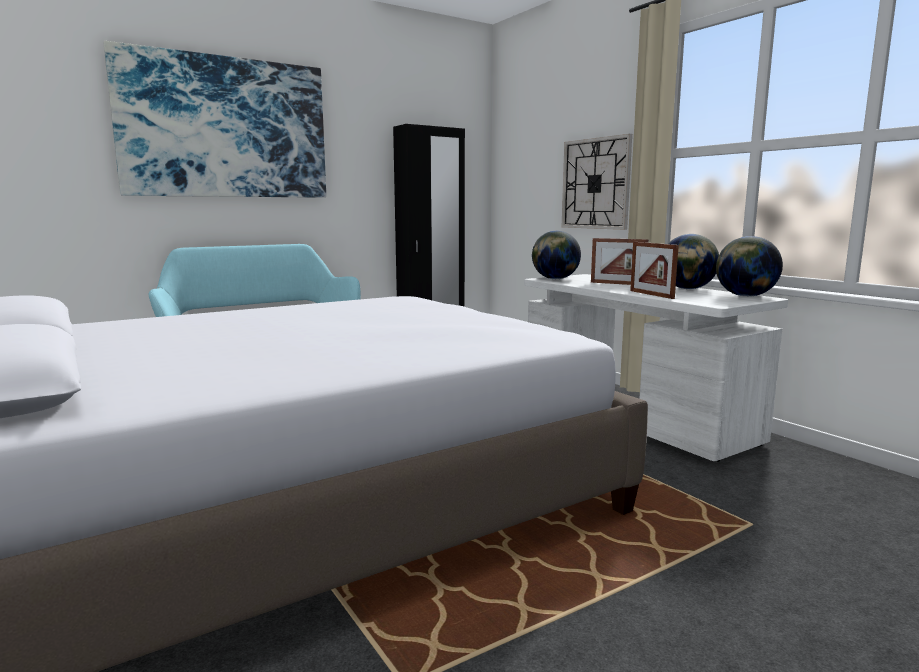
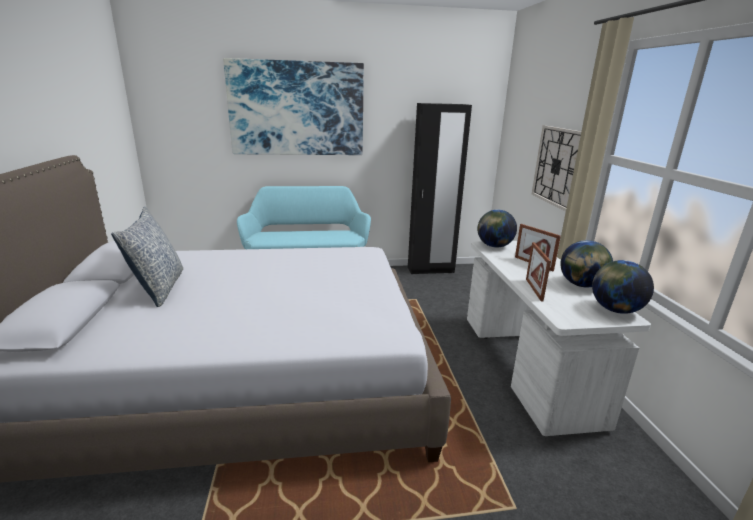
camera: 25 degrees right, 10 degrees up
(137, 347) = (159, 288): none -> pillow

